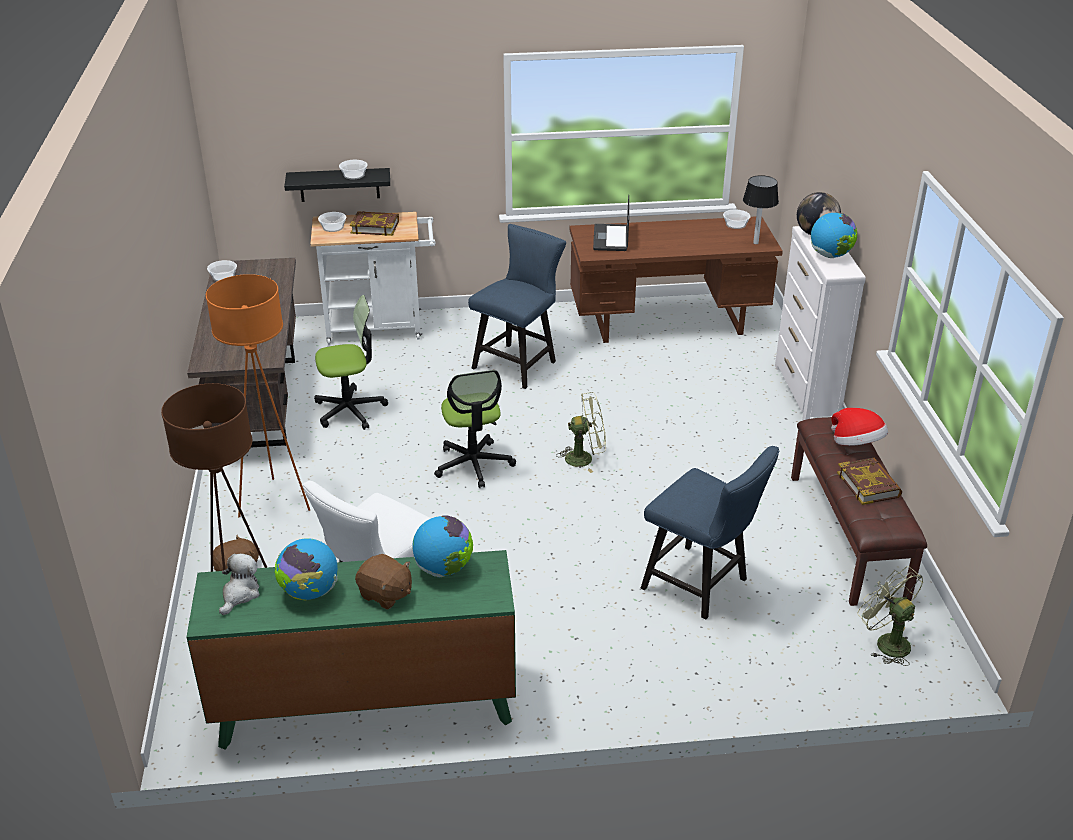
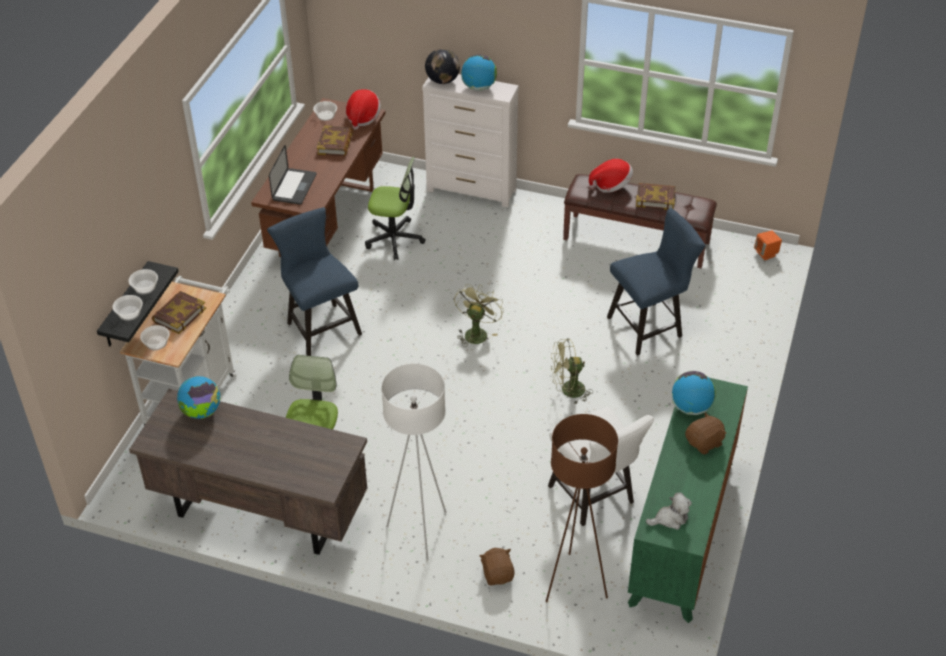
camera: 65 degrees left, 10 degrees up
(223, 277) = (169, 447): bowl -> bowl (129, 313)
(240, 594) = (670, 519): plush toy -> plush toy turned 120 degrees clockwise
(275, 502) = (421, 532): orange floor lamp -> white floor lamp
(309, 592) = (684, 481): globe -> globe (201, 412)
(473, 464) = (445, 396): office chair -> office chair (394, 239)
(610, 238) = (294, 187): laptop -> laptop turned 105 degrees counterclockwise
(697, 240) = (335, 144): none -> book
(755, 243) = (363, 117): table lamp -> hat
(886, 642) = (738, 267): green fan -> green fan (568, 391)
(942, 663) = (766, 254): none -> orange speaker

